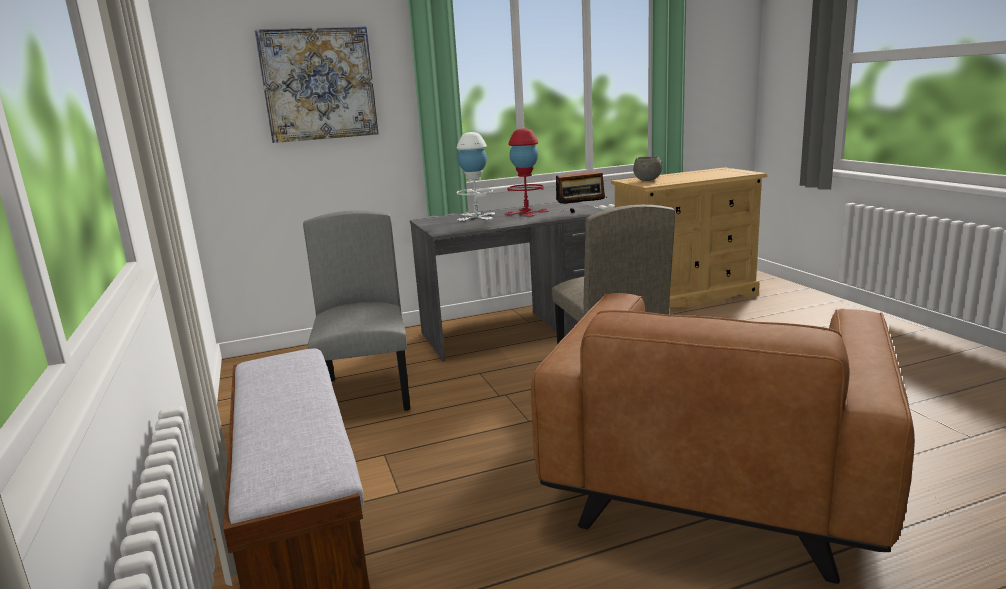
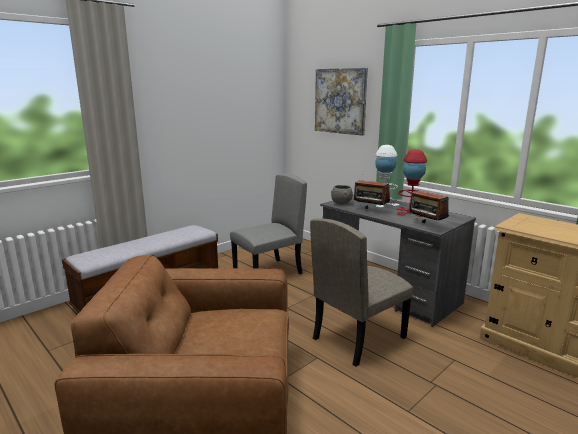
camera: 65 degrees right, 0 degrees up
(499, 222) = (370, 210): none -> radio
(647, 180) = (534, 223): grey bowl -> grey bowl (341, 203)

